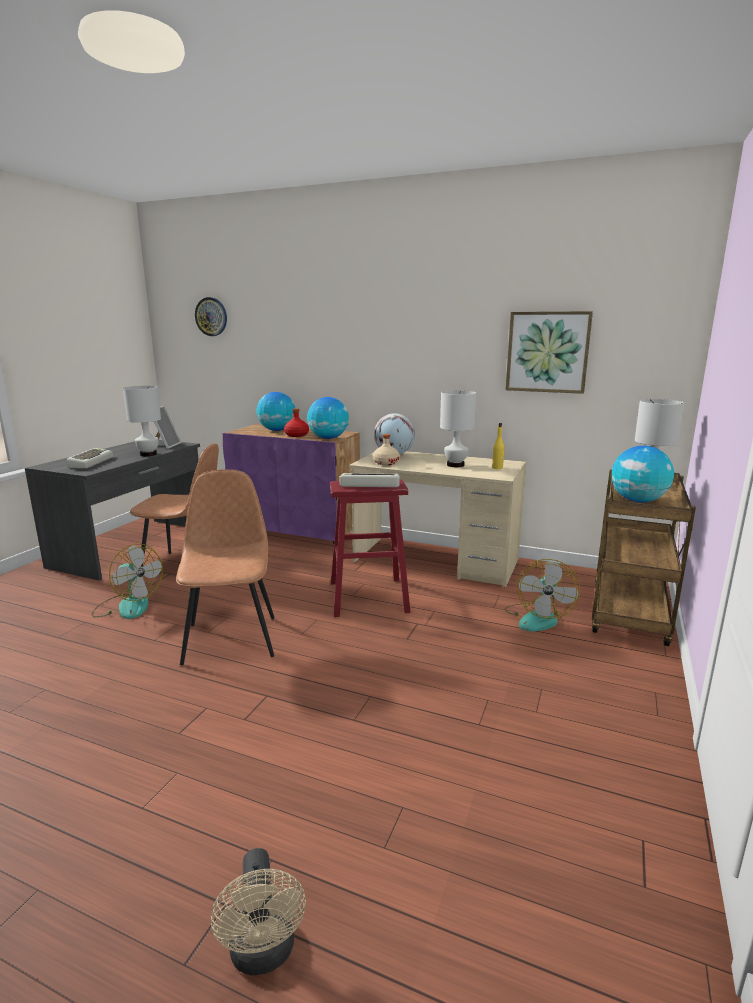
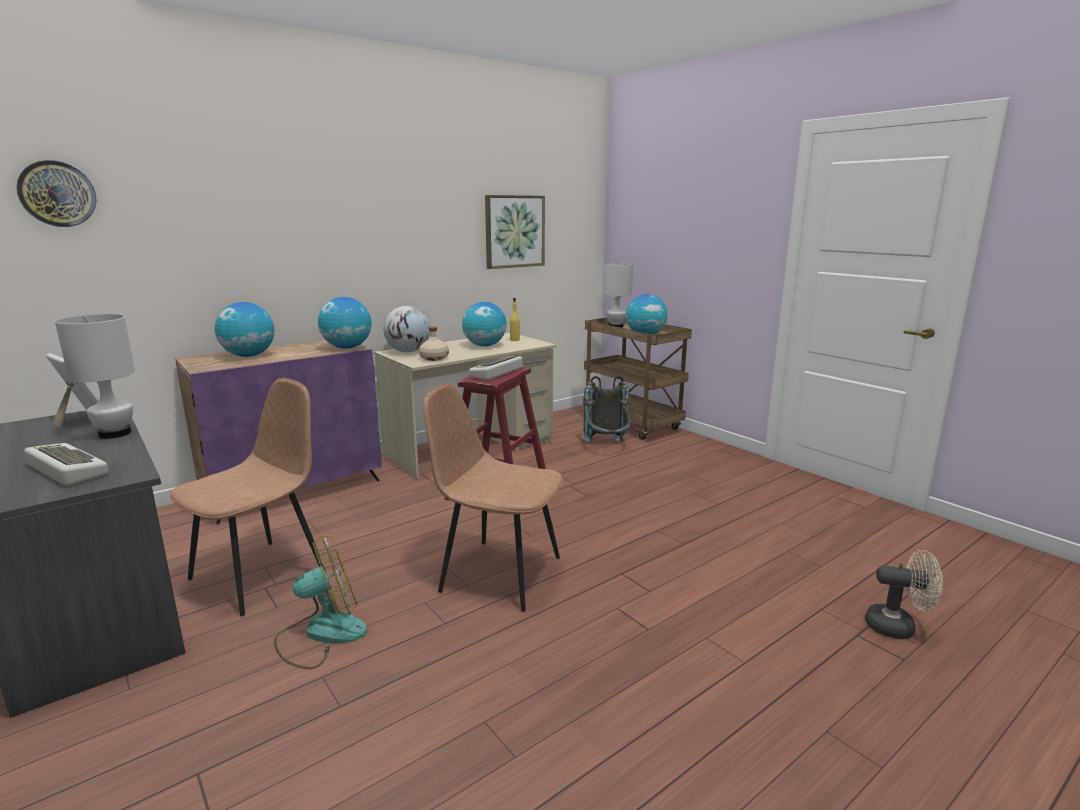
camera: 60 degrees left, 0 degrees up
(296, 435) = (300, 354): red bottle -> none
(455, 465) = (485, 345): white table lamp -> globe
(537, 618) = (607, 447): fan -> grey backpack

